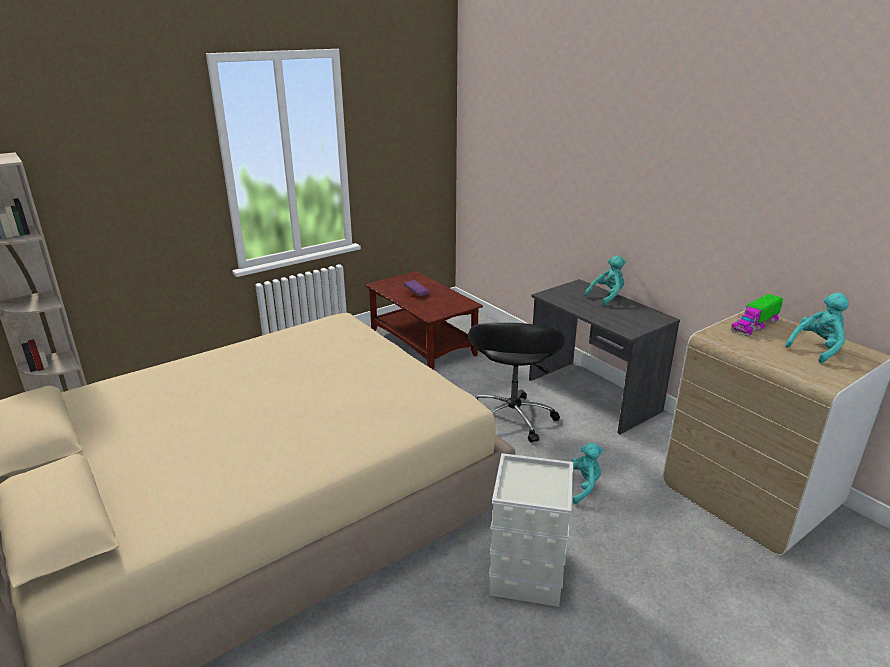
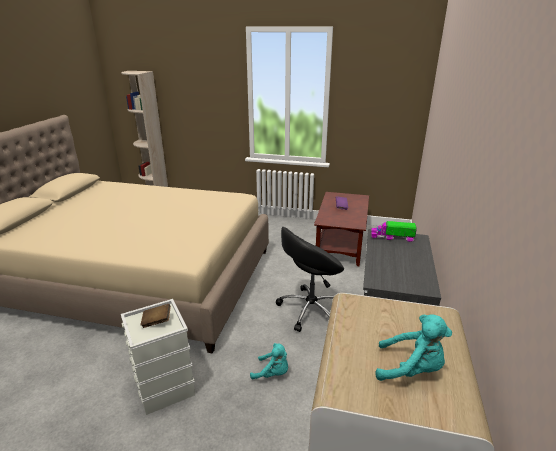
camera: 50 degrees right, 0 degrees up
(532, 480) = (157, 321): none -> brown book
(607, 296) = (418, 254): turquoise plush toy -> none
(755, 325) = (408, 318): toy truck -> toy truck (392, 237)

